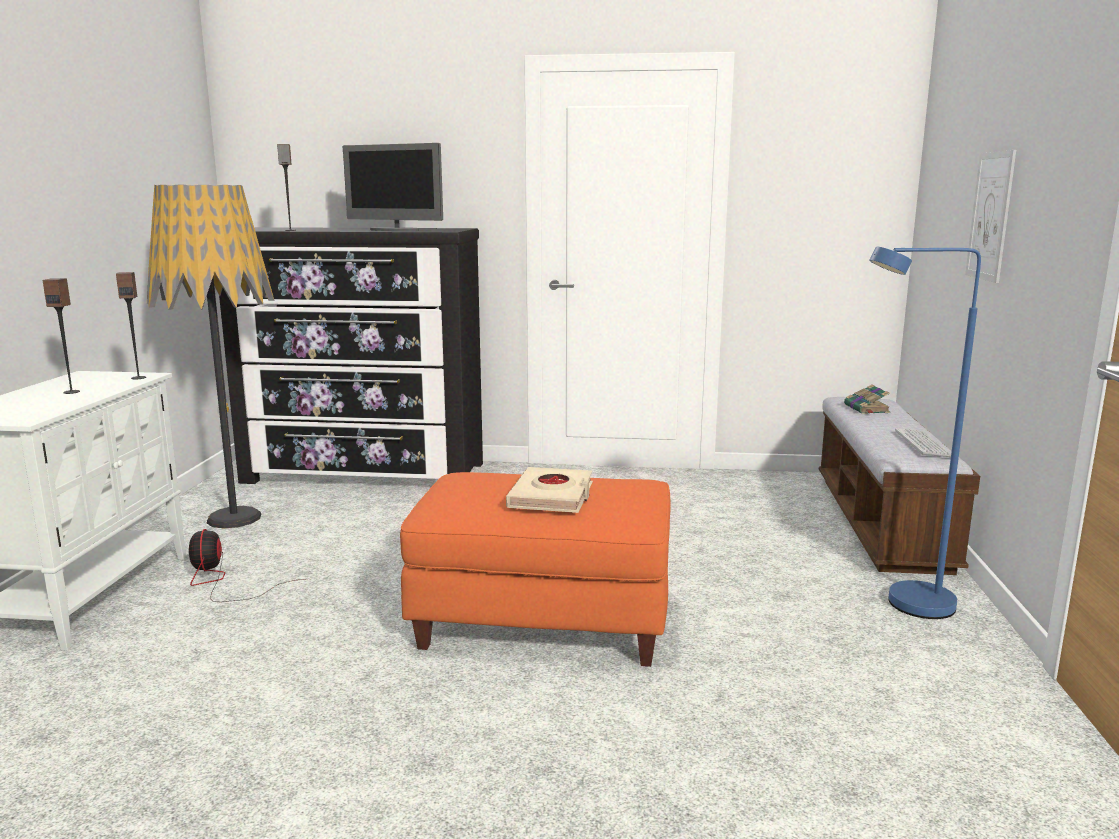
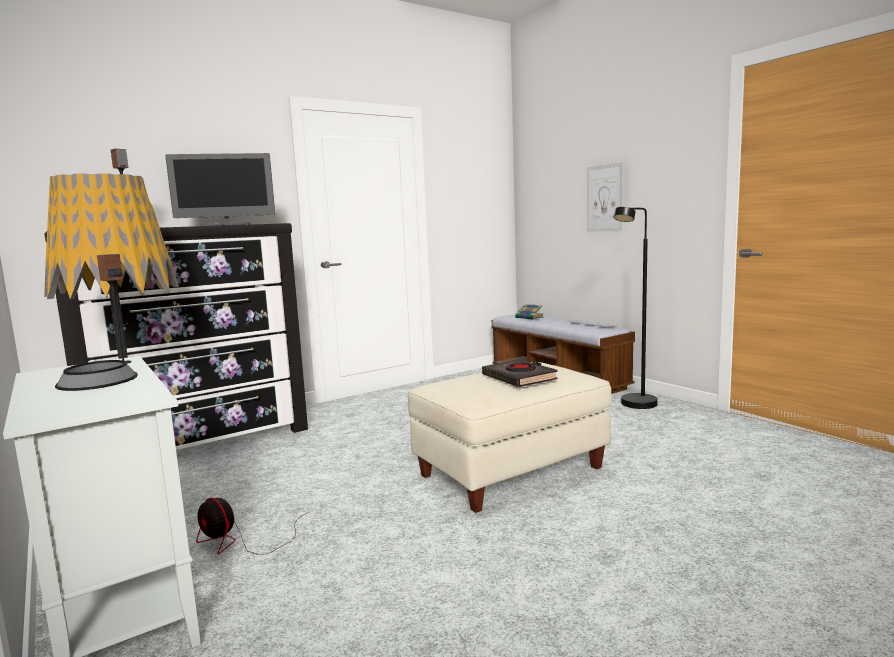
camera: 40 degrees left, 5 degrees down
(72, 392) = (97, 380): speaker -> bowl
(543, 623) = (511, 472): orange ottoman -> beige ottoman
(552, 497) = (519, 378): beige book -> black book
(904, 605) = (635, 406): blue floor lamp -> black floor lamp

